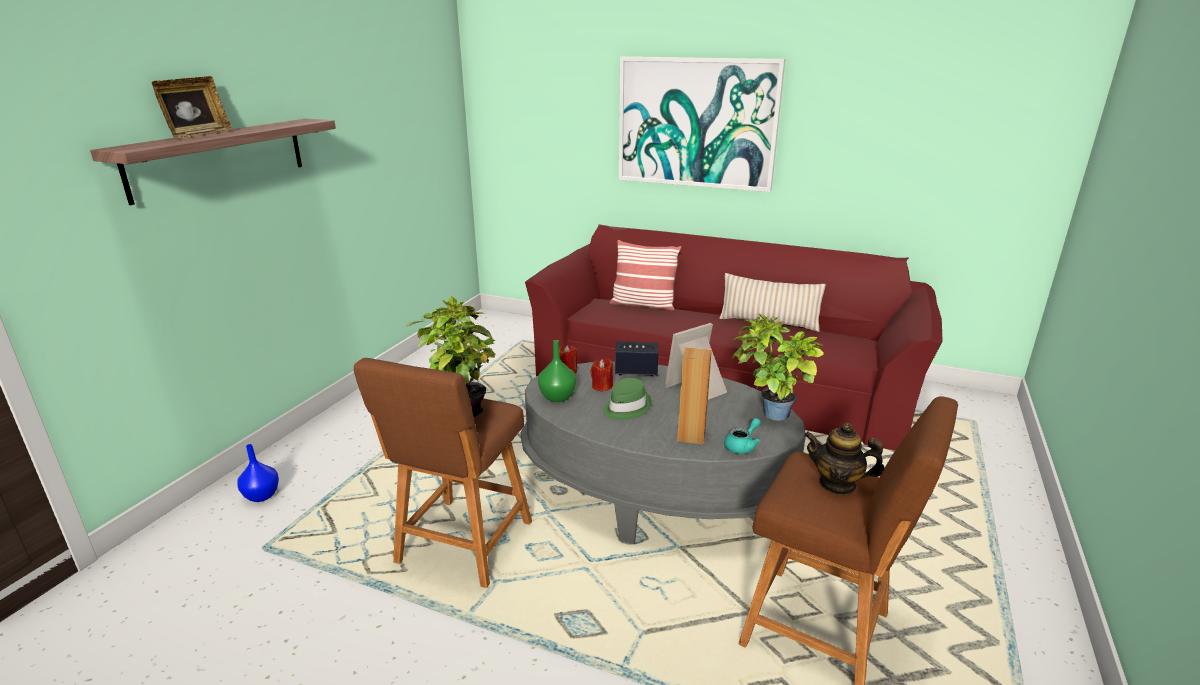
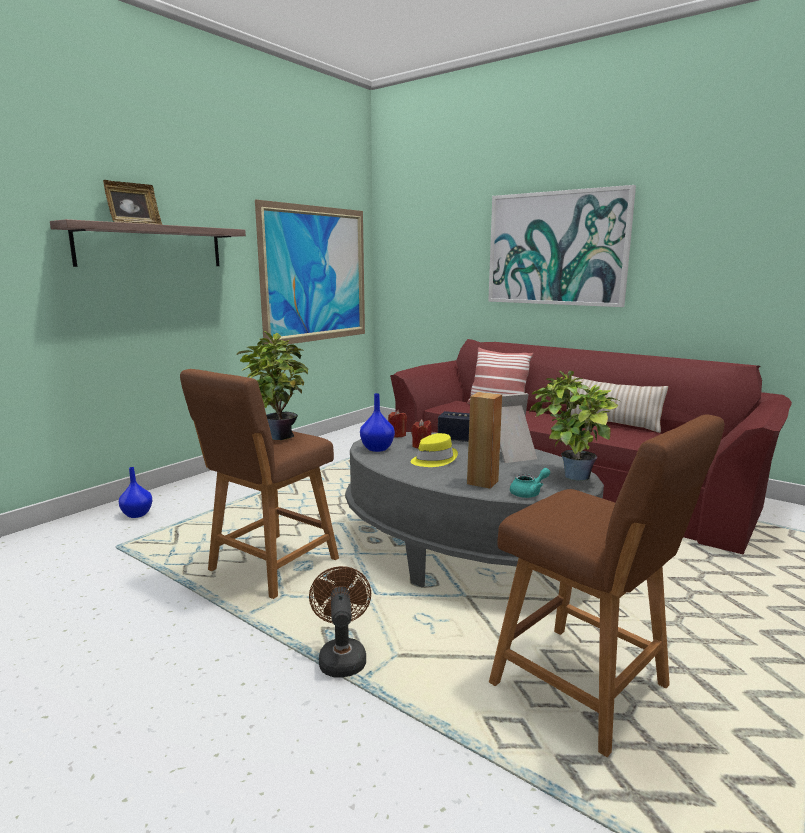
camera: 15 degrees right, 10 degrees down
(408, 153) = (316, 274): none -> picture
(556, 397) = (376, 449): green vase -> blue vase
(590, 645) = (342, 656): none -> brown fan
(626, 407) = (433, 460): green hat -> yellow hat
(837, 484) = (594, 509): teapot -> none

